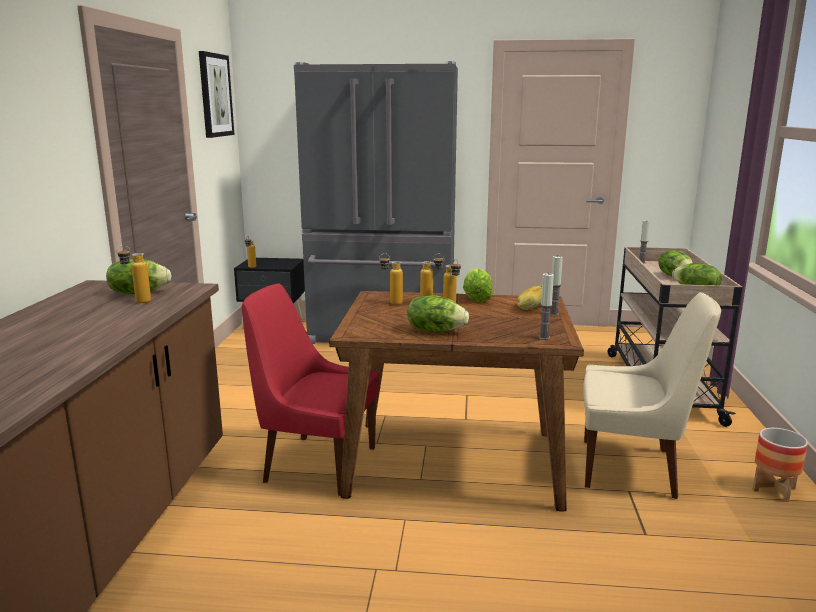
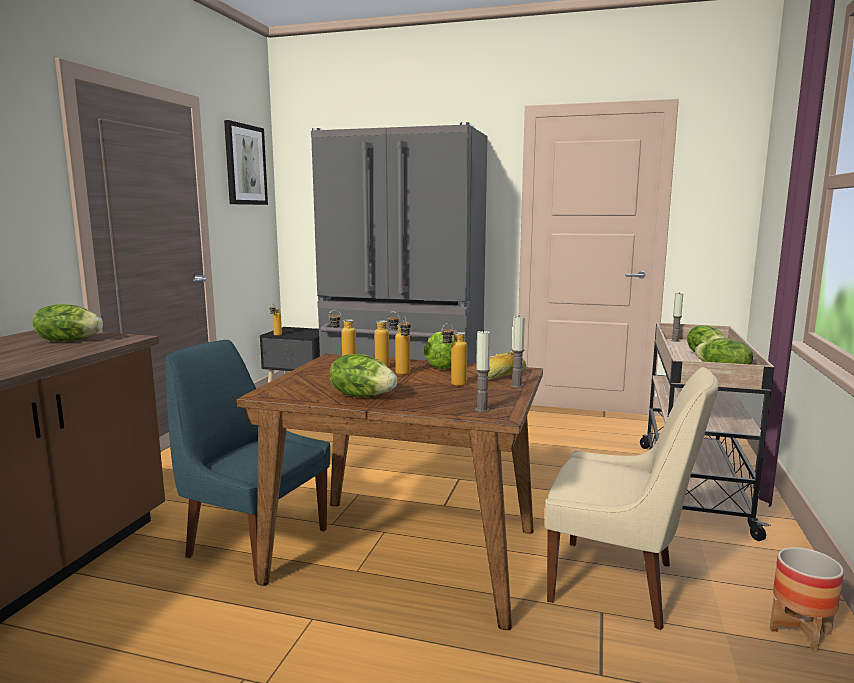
camera: 10 degrees right, 5 degrees down
(137, 302) = (52, 349): bottle -> bottle (453, 385)
(316, 464) = (254, 542): red chair -> blue chair

